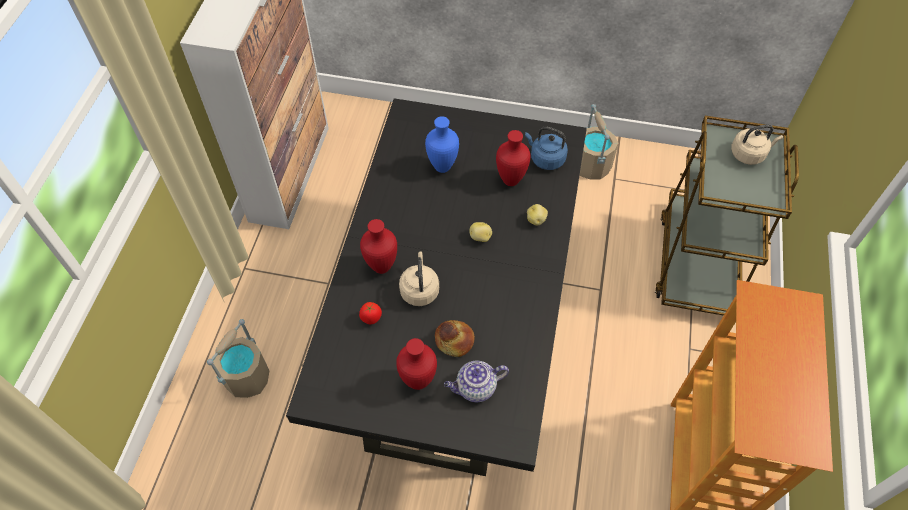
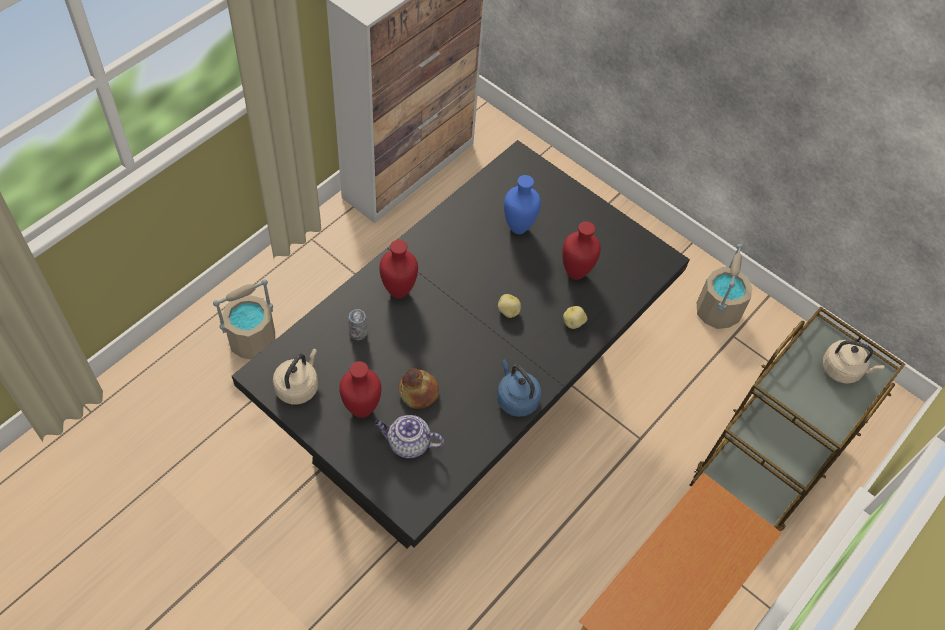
camera: 25 degrees right, 0 degrees up
(371, 319) = (358, 333): tomato -> can
(419, 290) = (418, 330): beige kettle -> beige kettle (298, 386)
(545, 159) = (625, 269): blue kettle -> blue kettle (516, 398)

